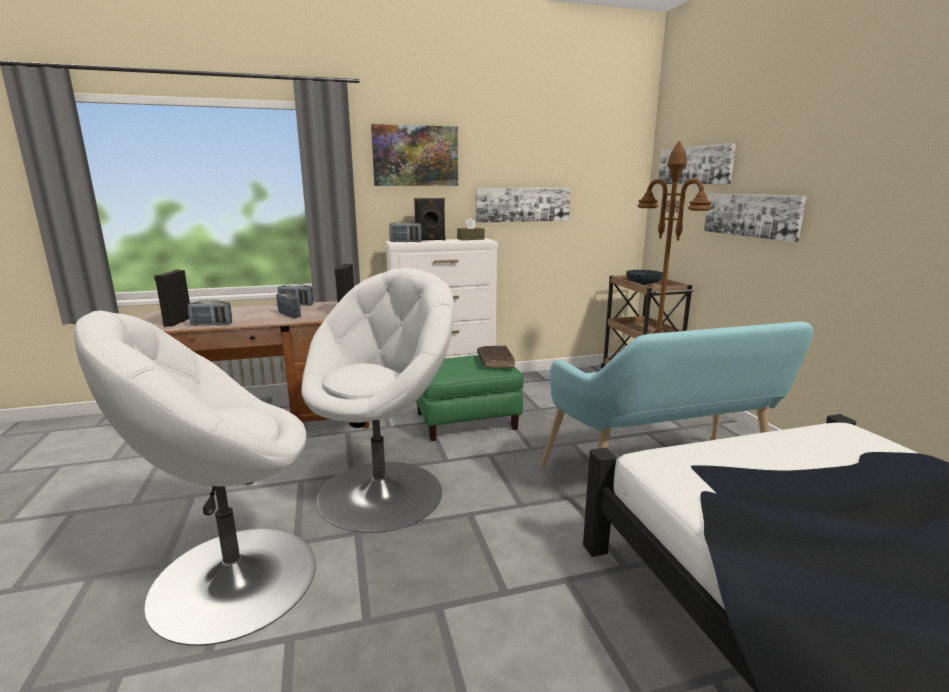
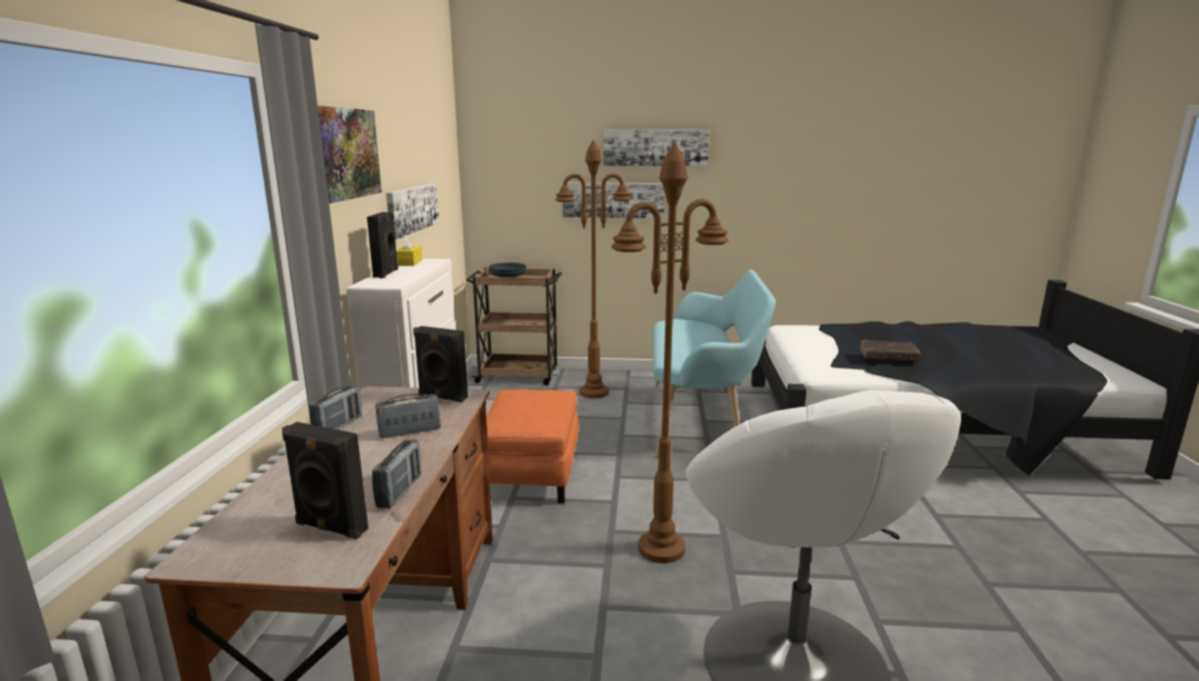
camera: 70 degrees left, 0 degrees up
(382, 493) = (662, 548): white armchair -> brown floor lamp
(406, 242) = (388, 282): radio -> none
(466, 421) = (531, 475): green ottoman -> orange ottoman
(470, 239) = (409, 262): brown tissue box -> yellow tissue box
(495, 362) = (540, 392): brown book -> brown book (888, 357)
(695, 165) = (532, 156): picture -> picture (655, 147)

